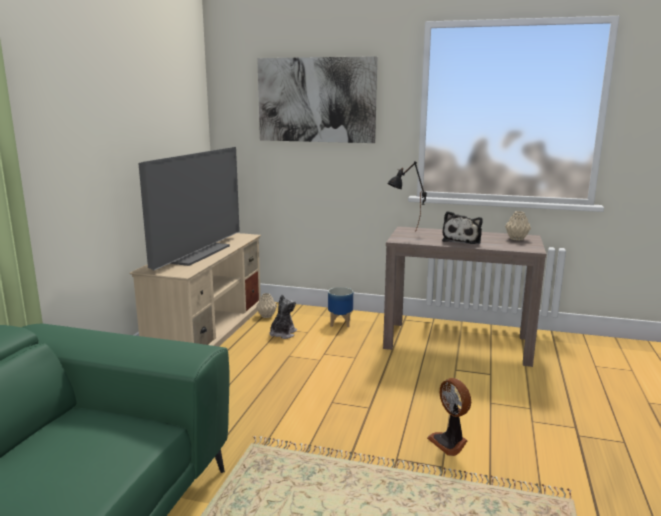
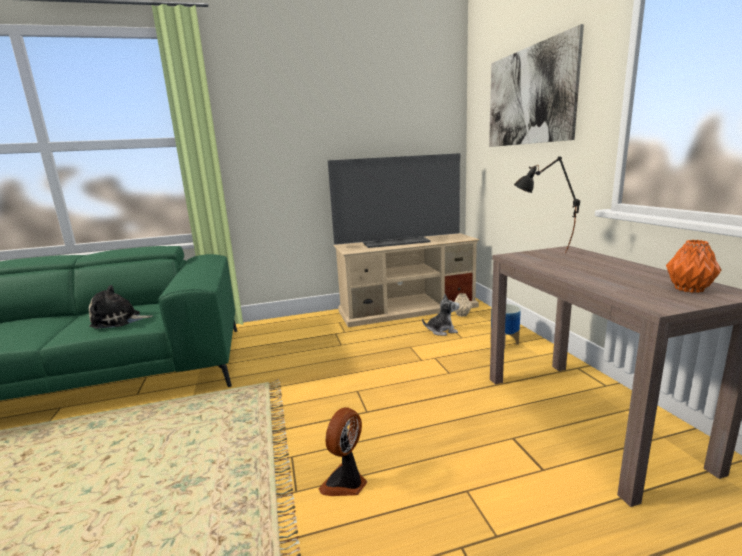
camera: 60 degrees right, 0 degrees up
(462, 240) = (587, 271): plush toy -> plush toy (119, 321)
(516, 239) = (688, 289): beige vase -> orange vase

